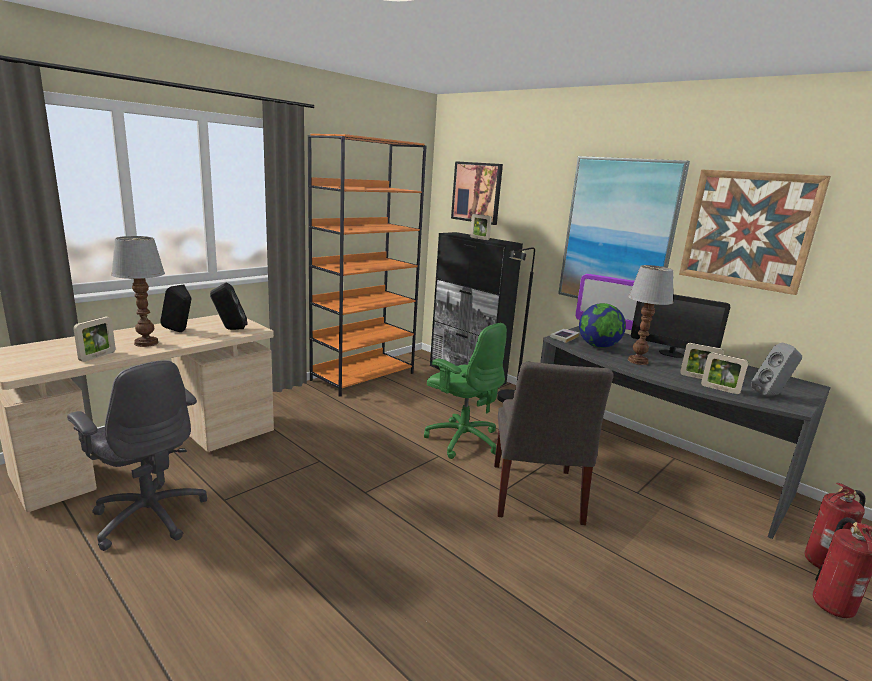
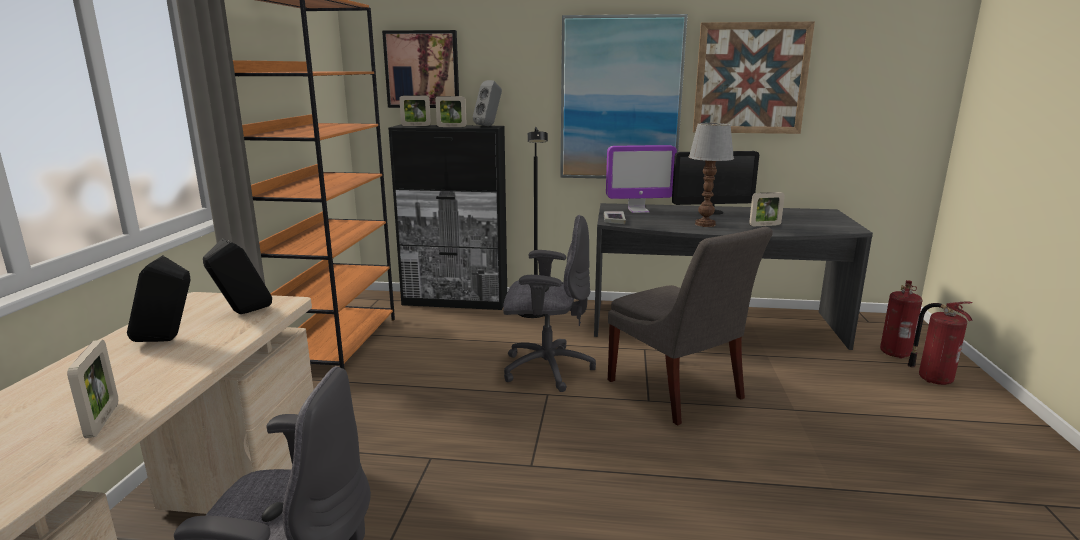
camera: 35 degrees left, 0 degrees up
(145, 343) = (146, 373): table lamp -> none
(462, 439) = (545, 368): green office chair -> grey office chair
(598, 346) = (654, 220): globe -> none
(719, 389) = (794, 230): picture frame -> picture frame (416, 125)
(771, 395) = (826, 224): grey speaker -> grey speaker (489, 126)

